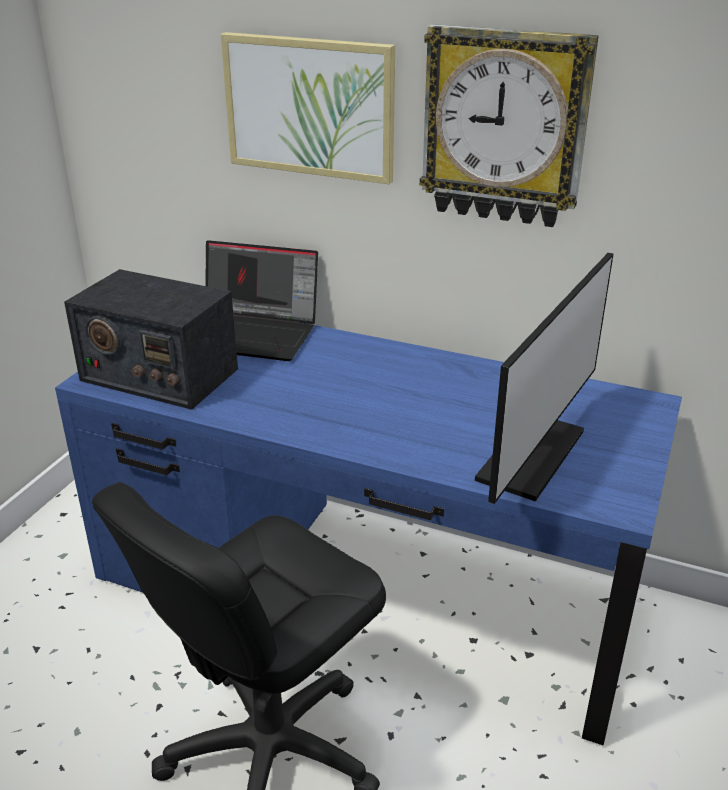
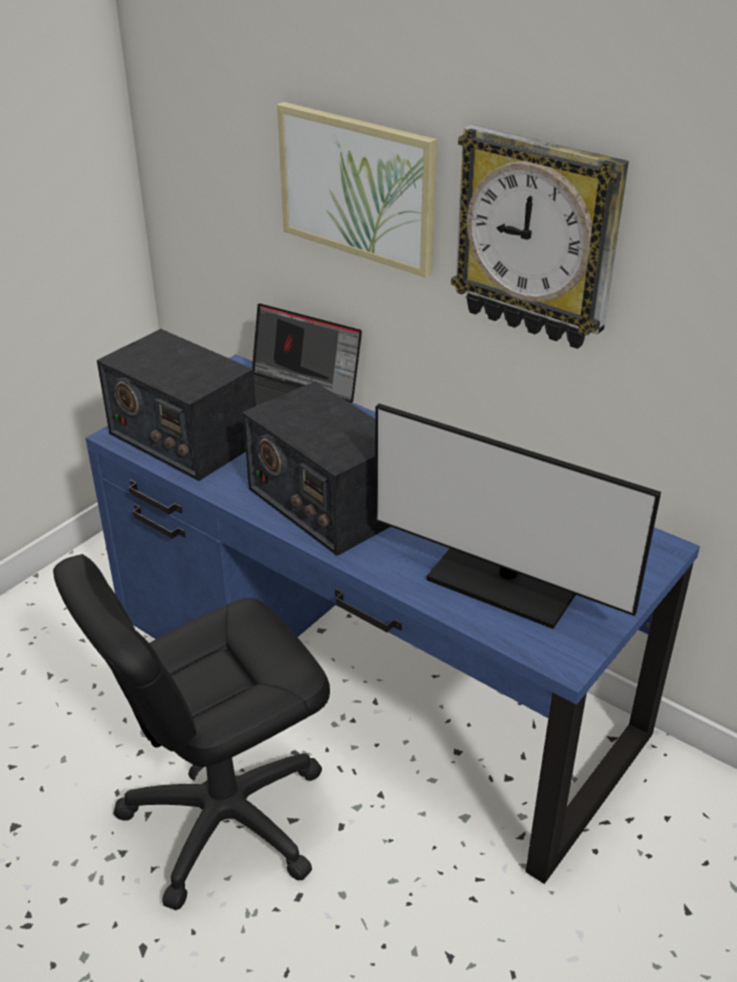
camera: 15 degrees right, 5 degrees up
(328, 410) = (325, 502): none -> radio
(531, 455) = (501, 585): monitor -> monitor turned 75 degrees clockwise

